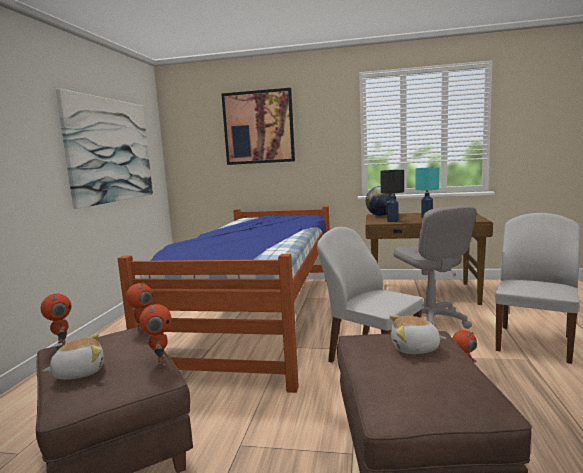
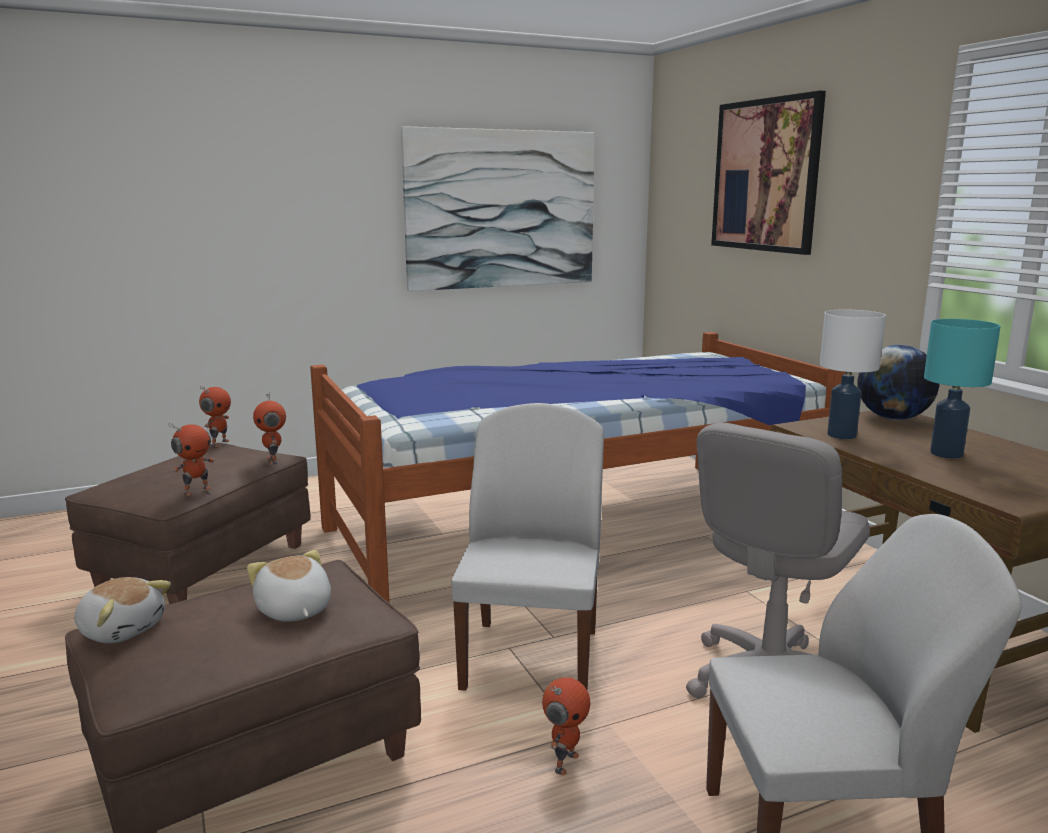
camera: 55 degrees right, 5 degrees up
(79, 372) = (157, 470): plush toy -> plush toy (122, 629)
(143, 331) = (274, 460): toy robot -> toy robot turned 150 degrees clockwise
(392, 221) = (841, 435): black table lamp -> white table lamp

